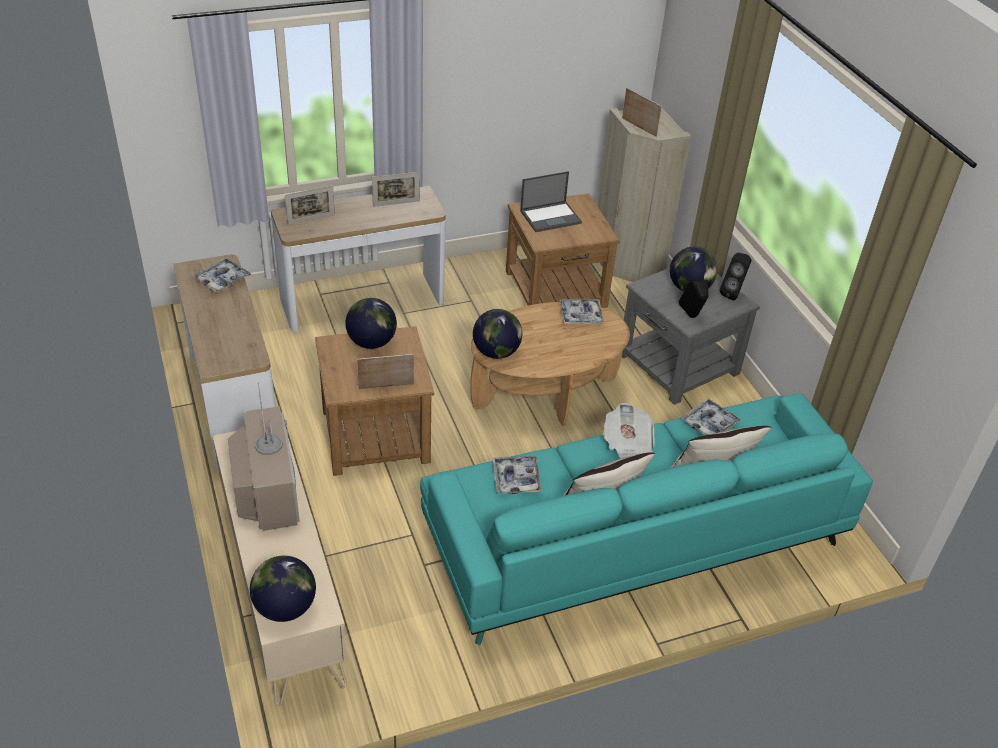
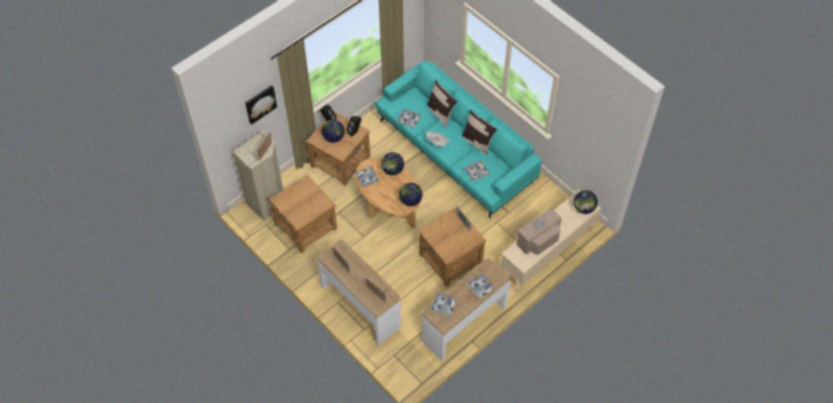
camera: 110 degrees left, 15 degrees up
(217, 333) = (480, 287): none -> tray
(371, 342) = (439, 241): globe -> globe (392, 170)
(551, 217) = (300, 207): laptop -> none
(678, 364) = (340, 161): grey side table -> brown side table
(712, 81) = (260, 104): none -> picture

